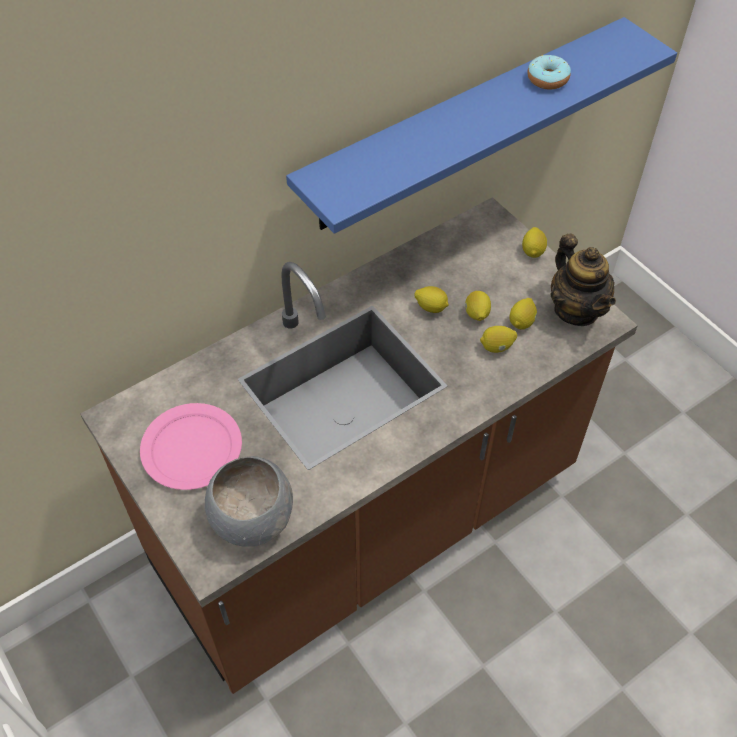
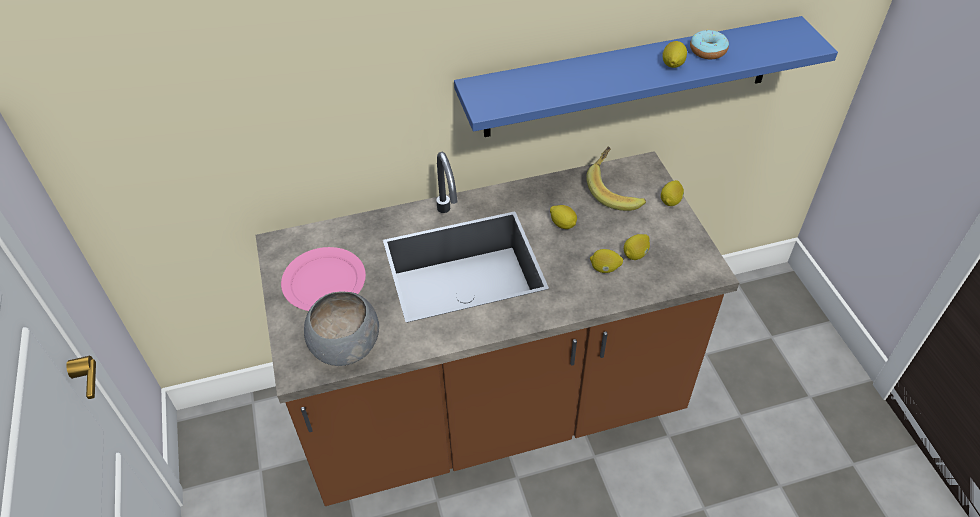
camera: 20 degrees right, 5 degrees down
(470, 254) = (615, 191): none -> banana
(476, 314) = (599, 239): lemon -> lemon (672, 65)
(576, 309) = (688, 256): teapot -> none

